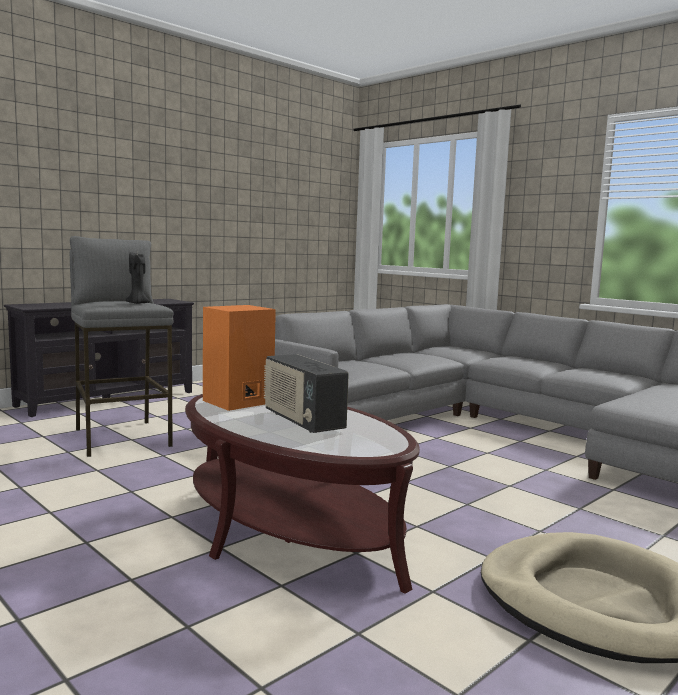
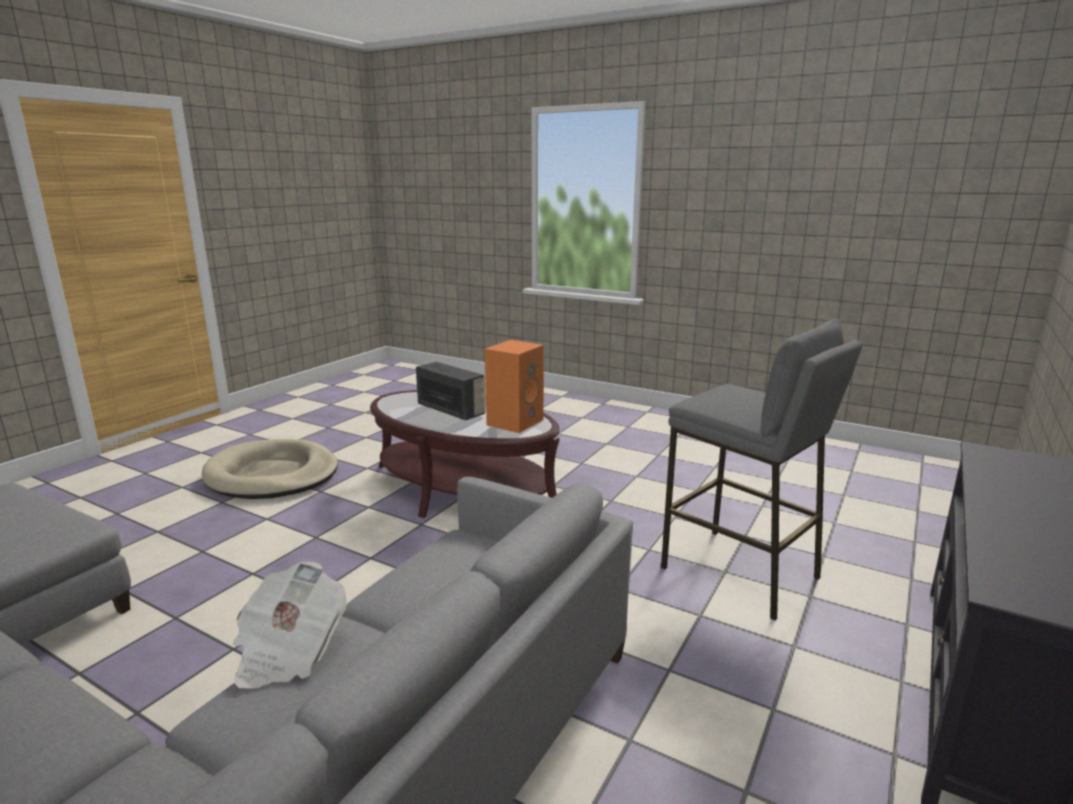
camera: 165 degrees right, 10 degrees up
(137, 303) = (711, 397): black candle -> none
(426, 360) = (289, 650): none -> newspaper

